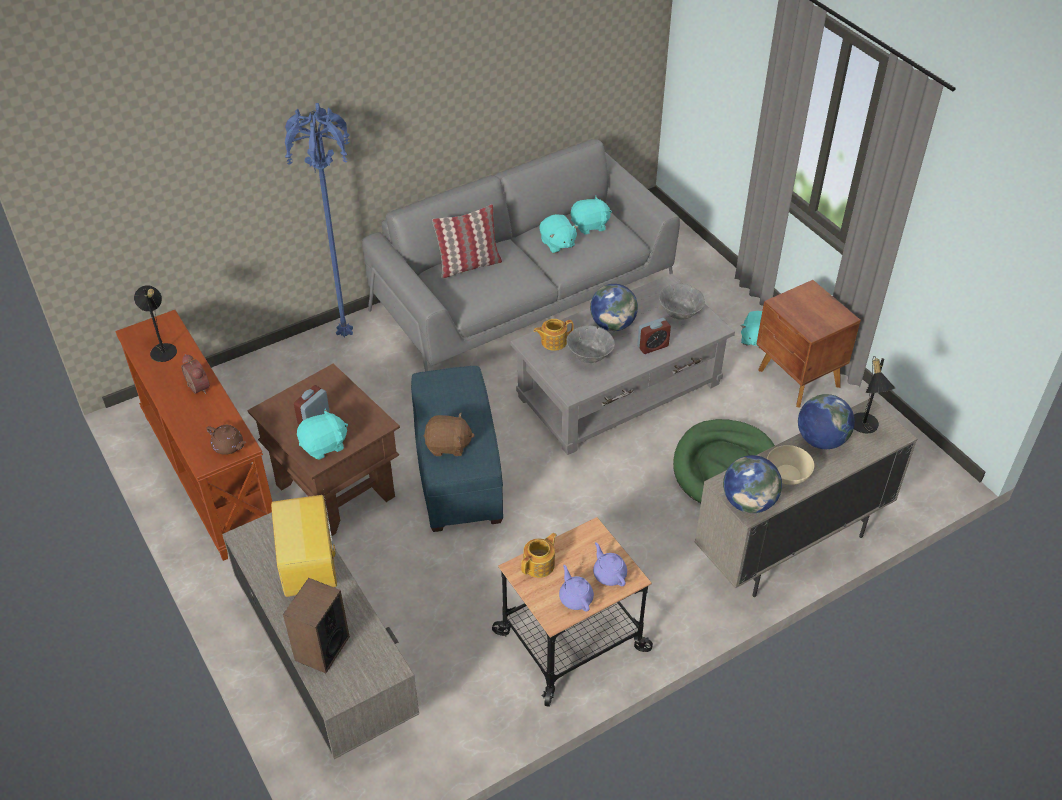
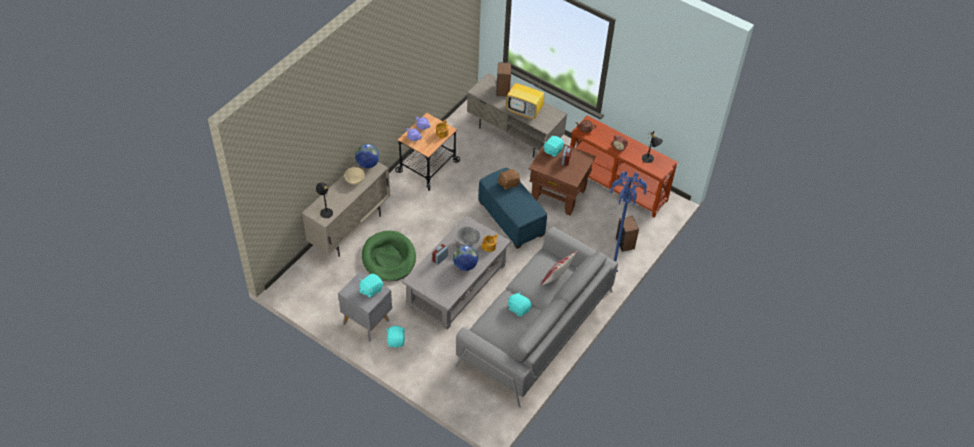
camera: 155 degrees right, 5 degrees up
(285, 371) = (625, 243): none -> speaker
(311, 570) = (525, 111): television -> television turned 150 degrees clockwise
(590, 226) = (507, 327): turquoise plush toy -> turquoise plush toy (371, 289)
(679, 314) = (434, 282): grey bowl -> none
(798, 379) = (366, 321): brown nightstand -> grey nightstand
(821, 440) = (344, 199): globe -> none

